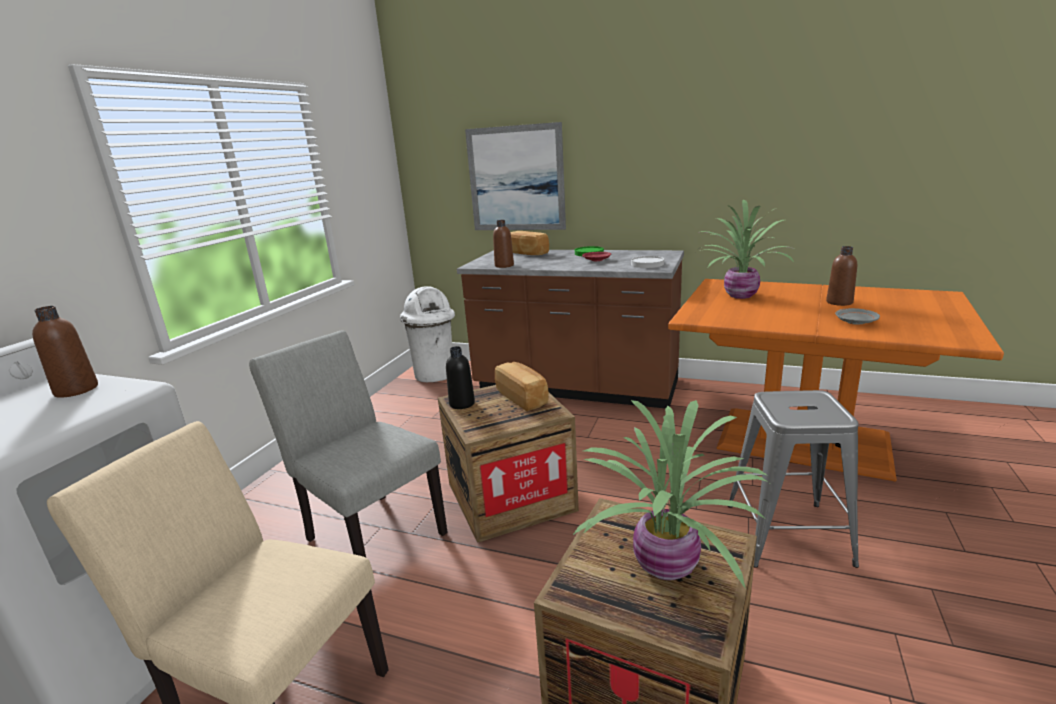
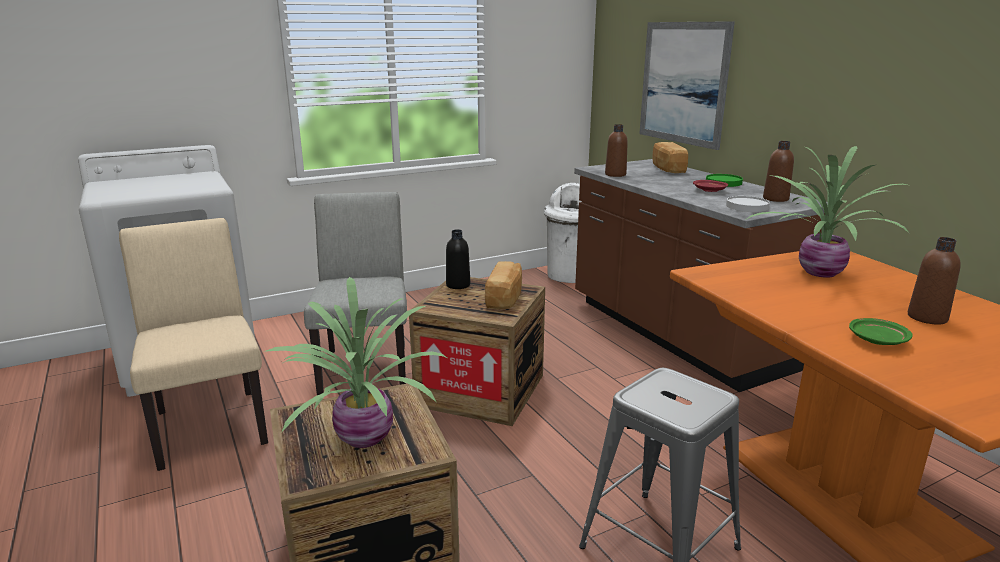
camera: 40 degrees right, 0 degrees up
(76, 390) = (194, 180): brown bottle -> brown bottle (775, 199)
(855, 322) = (877, 340): grey plate -> green plate

